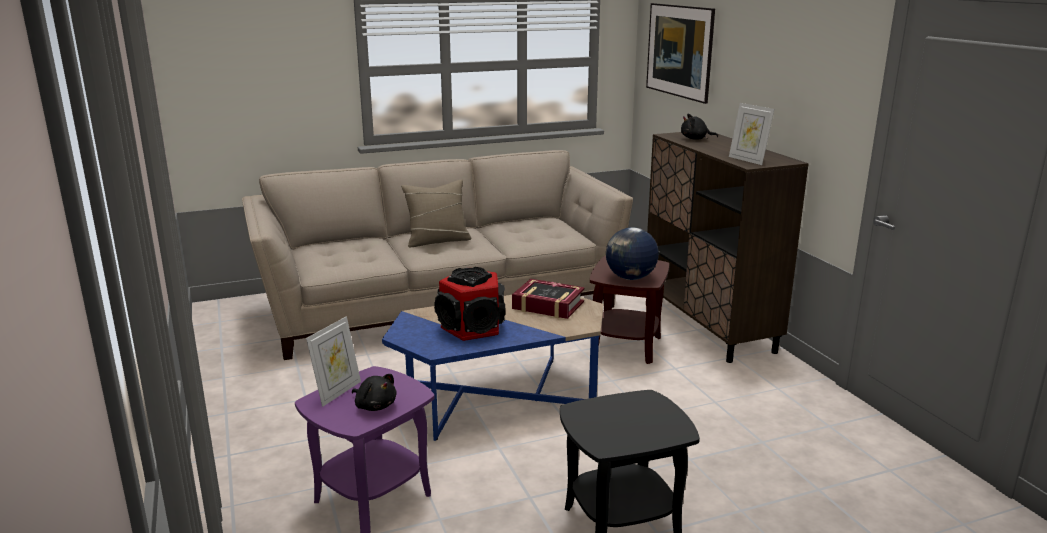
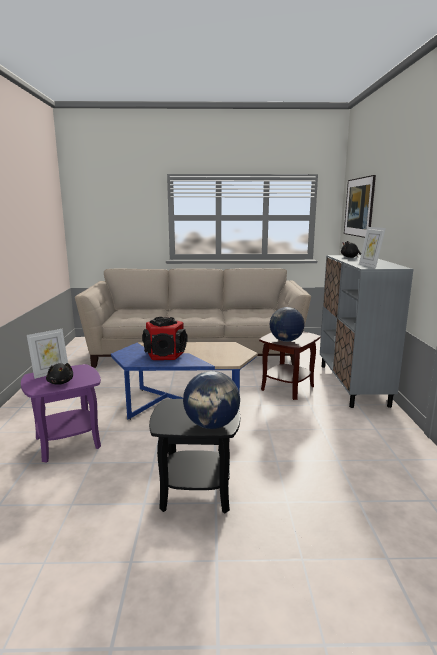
camera: 20 degrees right, 5 degrees down
(438, 241) = (191, 312): beige pillow -> none
(548, 305) = (222, 349): book -> none
(663, 431) = (212, 425): none -> globe
(709, 326) = (352, 384): brown cabinet -> grey cabinet

